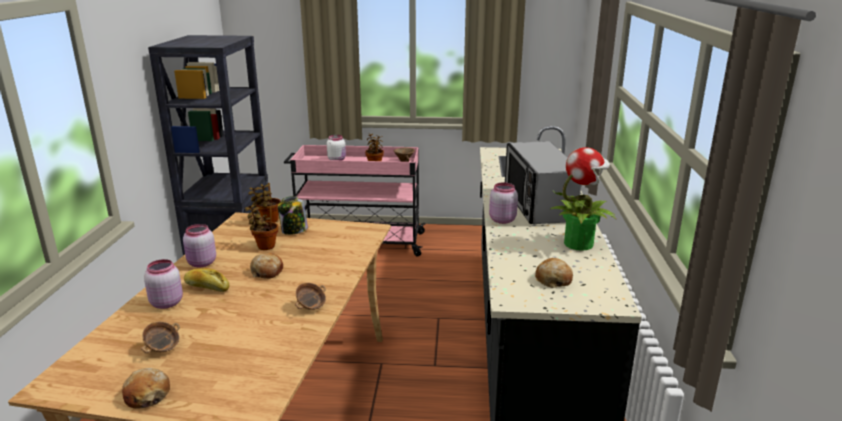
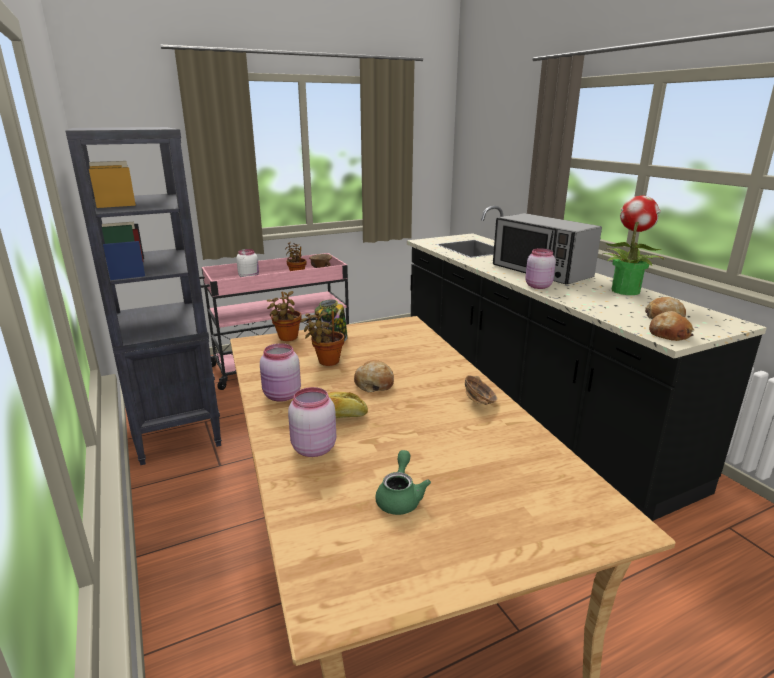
camera: 30 degrees left, 0 degrees up
(147, 395) = (477, 556): bread -> bread (669, 334)
(163, 348) = (400, 498): bowl -> green teapot

